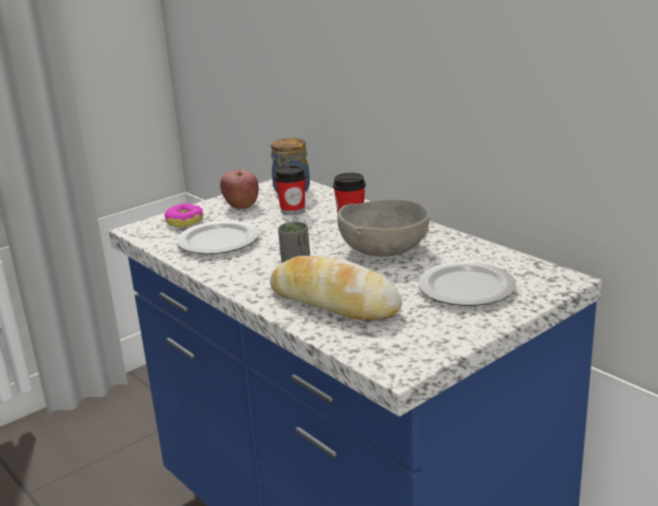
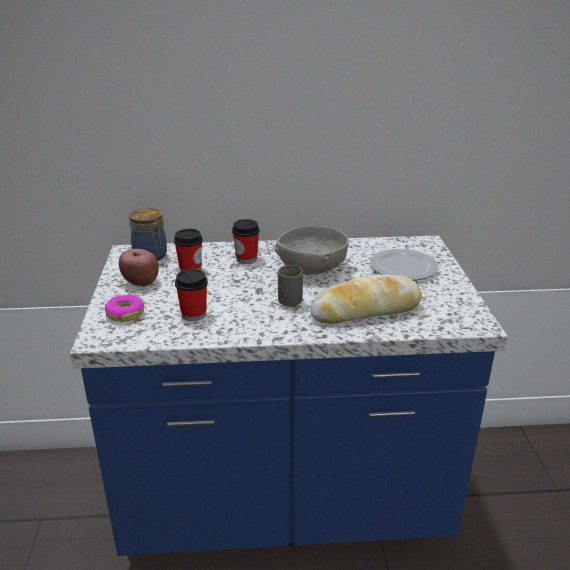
camera: 55 degrees left, 5 degrees up
(216, 241) = (194, 314): plate -> cup

